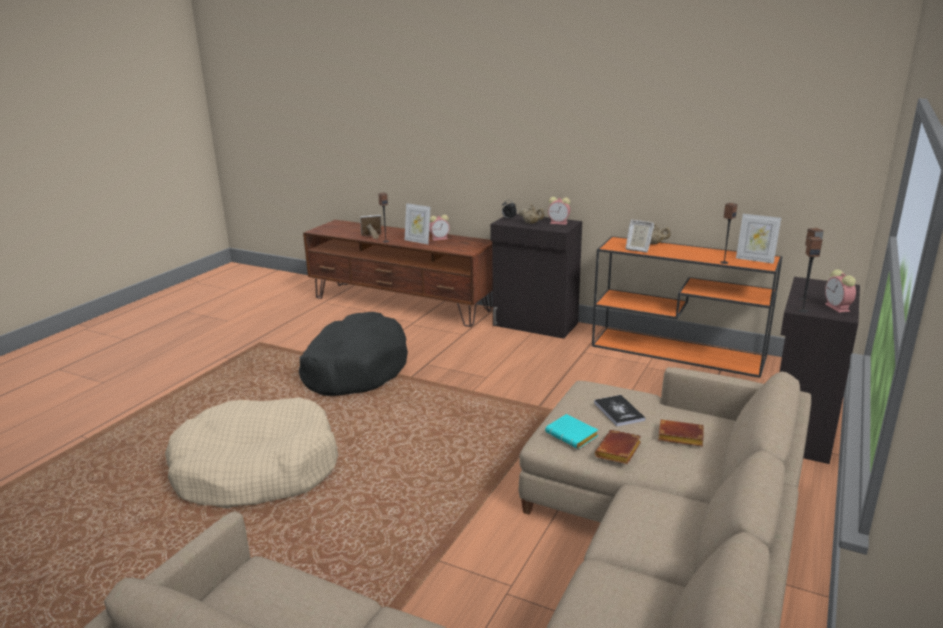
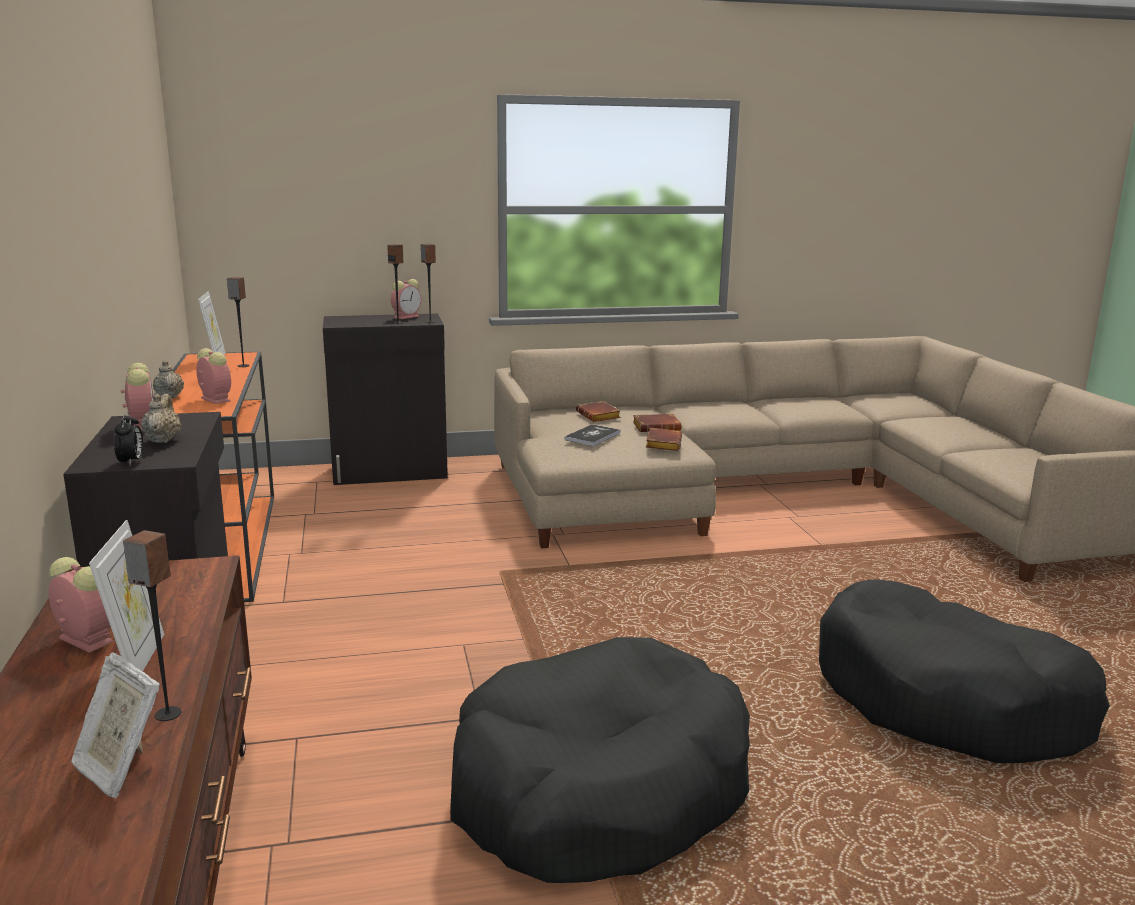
camera: 130 degrees left, 5 degrees down
(256, 470) = (948, 700): beige dog bed -> black dog bed
(573, 435) = (662, 444): turquoise book -> brown book
(638, 249) = (214, 399): picture frame -> alarm clock

